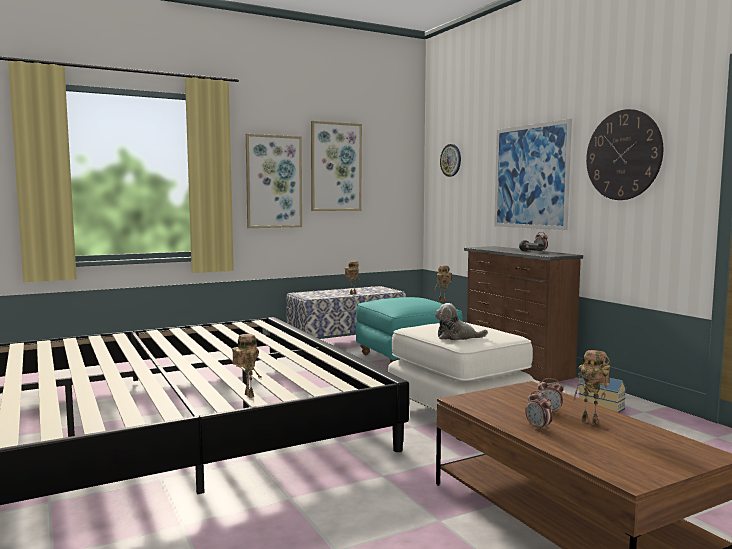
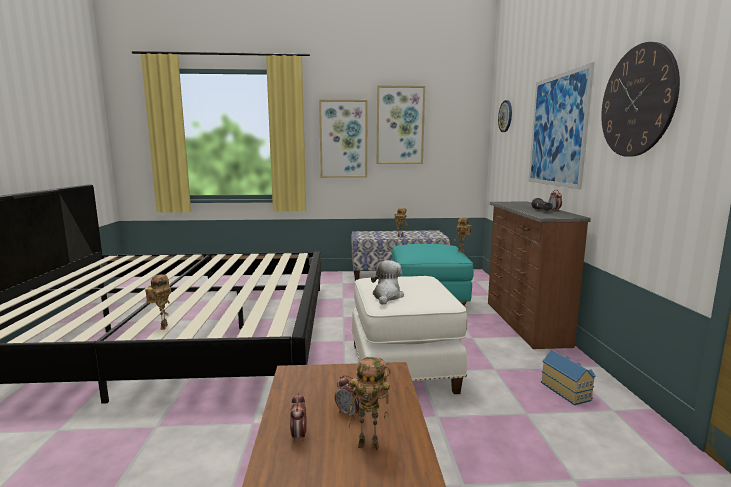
camera: 25 degrees right, 5 degrees up
(457, 337) = (387, 296): plush toy -> plush toy turned 75 degrees clockwise
(591, 422) = (370, 445): toy robot -> toy robot turned 60 degrees counterclockwise

